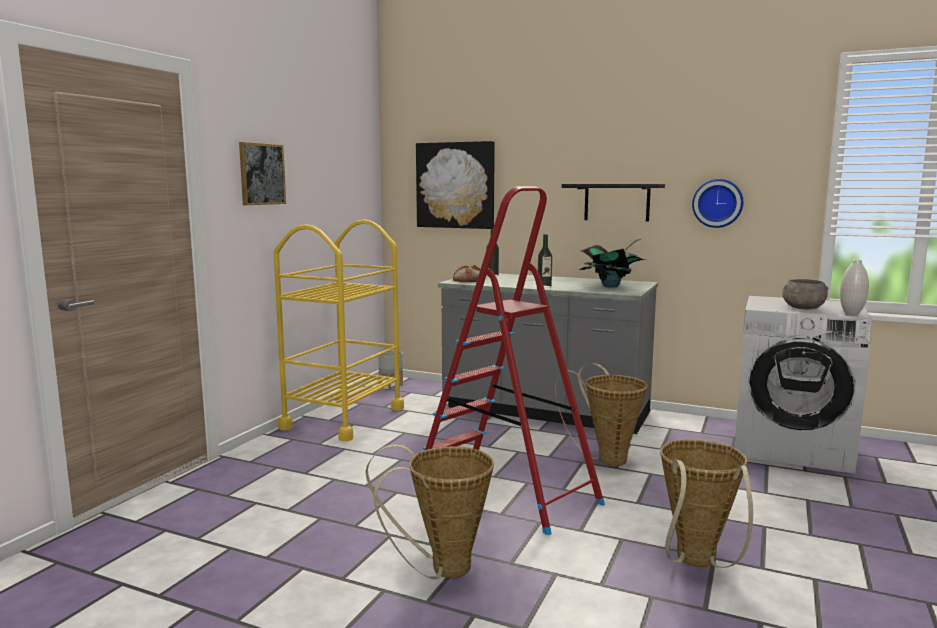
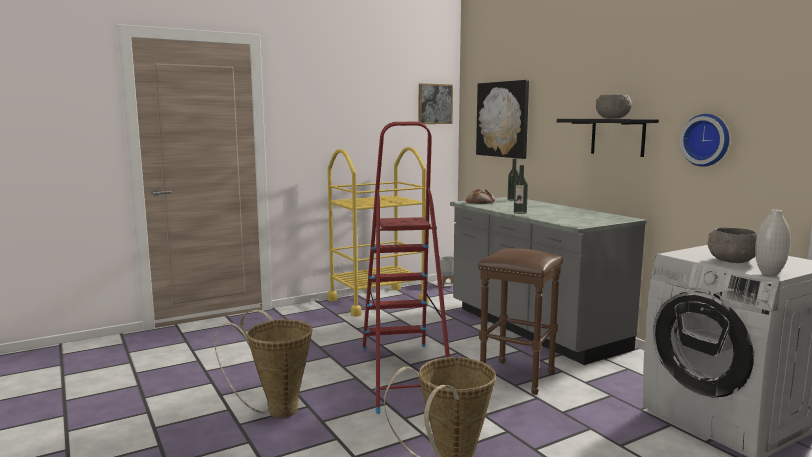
camera: 35 degrees right, 0 degrees up
(261, 174) = (323, 111): picture -> picture (435, 104)
(606, 459) = (519, 376): basket -> brown stool
(610, 286) = (580, 218): potted plant -> none
(621, 183) = (613, 118): none -> grey bowl

